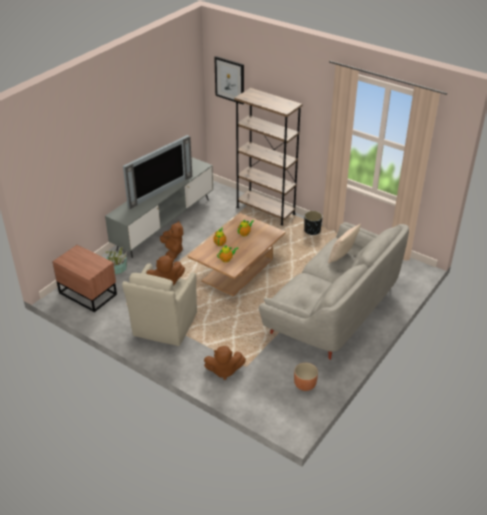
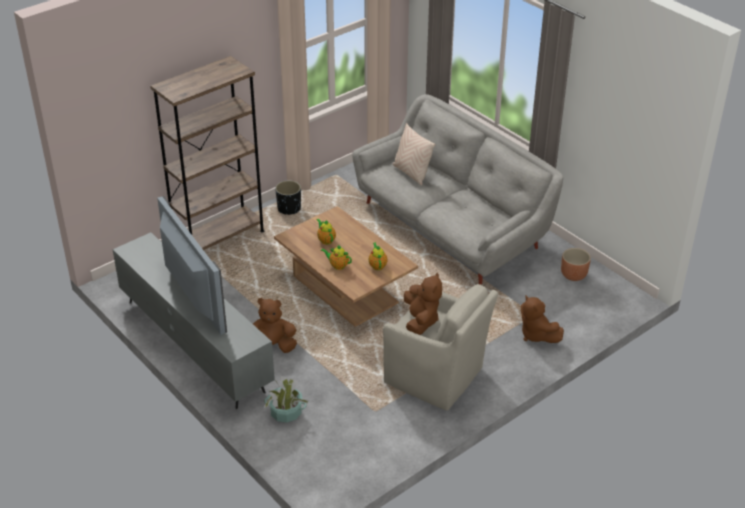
camera: 75 degrees left, 0 degrees up
(88, 293) = (331, 452): brown nightstand -> none
(224, 371) = (536, 335): brown plush toy -> brown plush toy turned 135 degrees clockwise
(229, 80) = (111, 98): picture -> none

